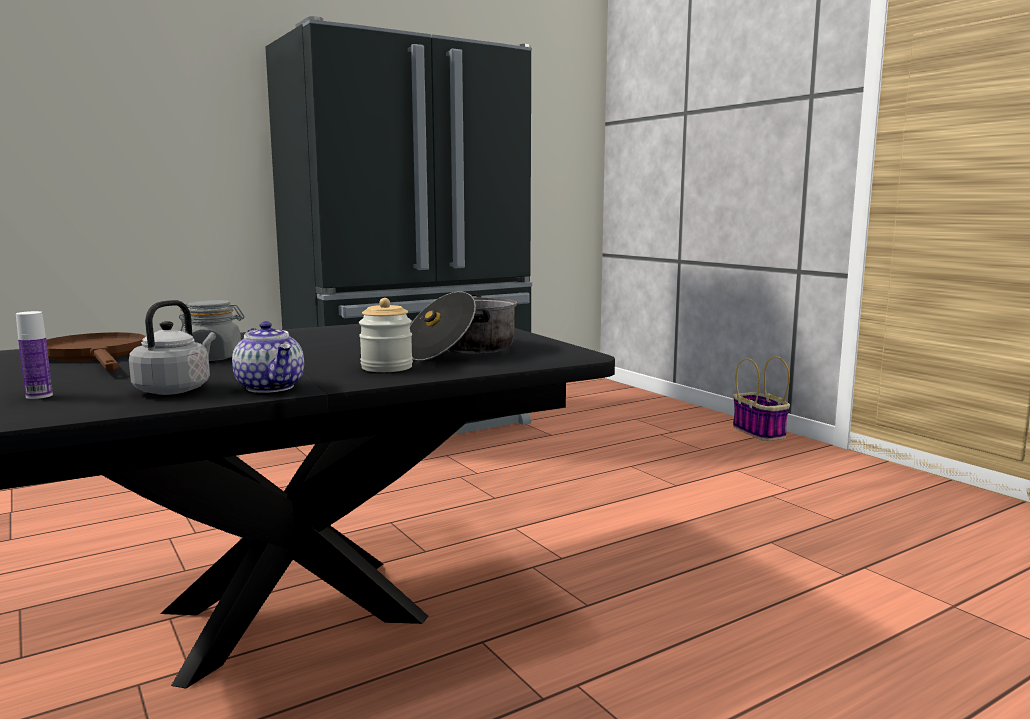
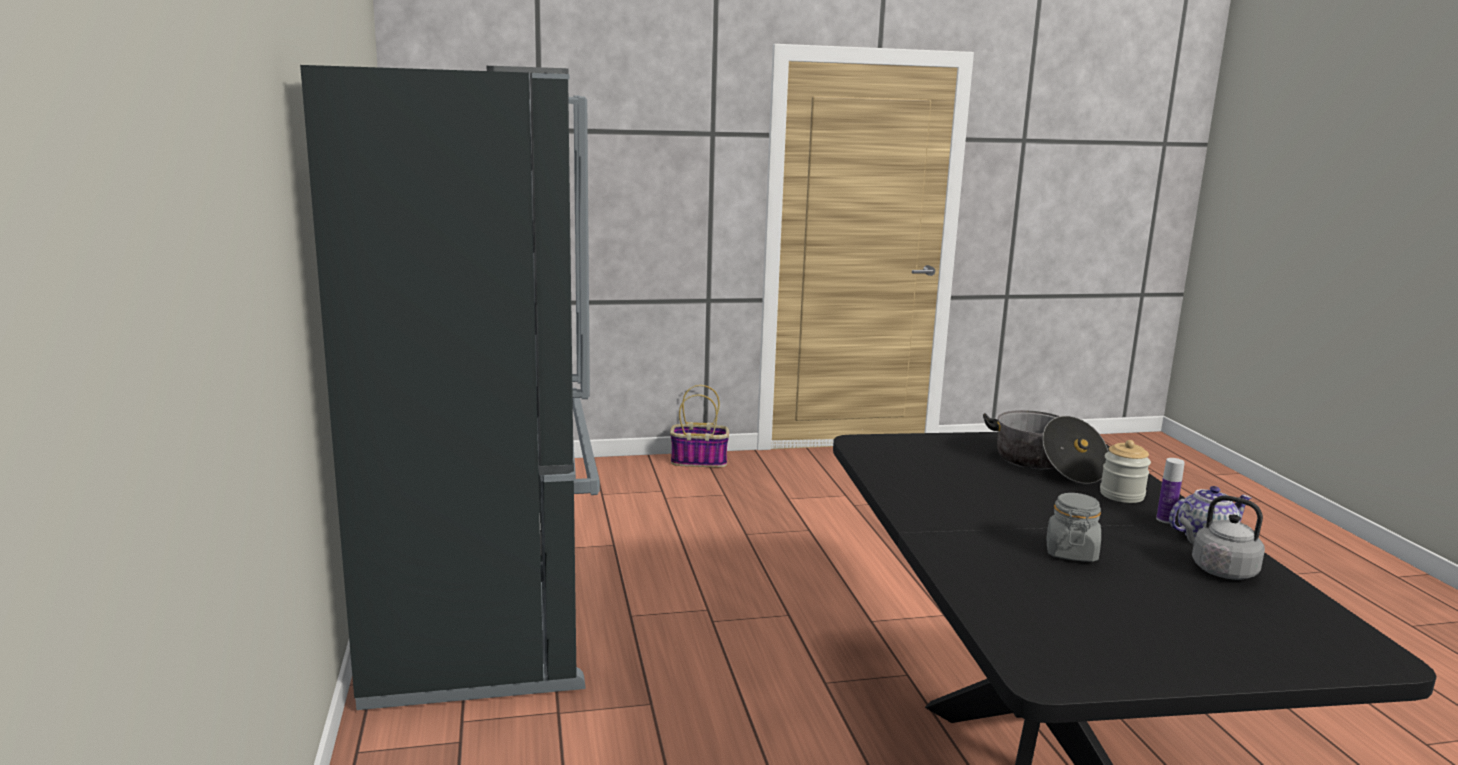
camera: 70 degrees left, 5 degrees up
(39, 396) = (1258, 624): bottle -> bottle (1165, 520)
(96, 356) = (1052, 607): brown frying pan -> none

